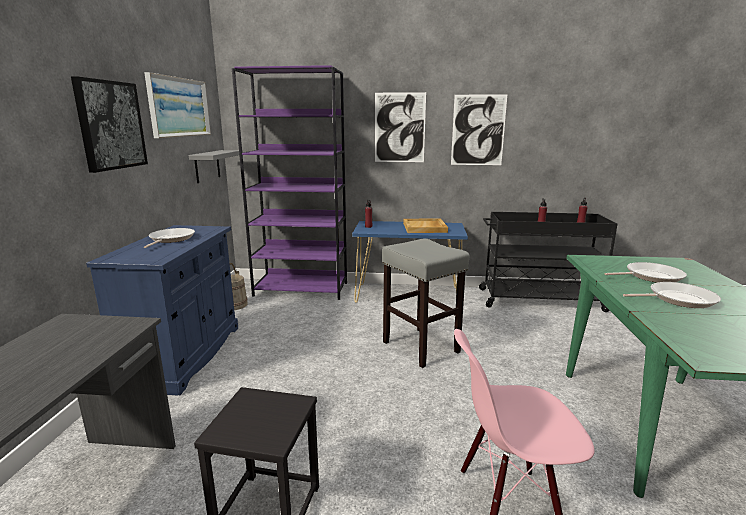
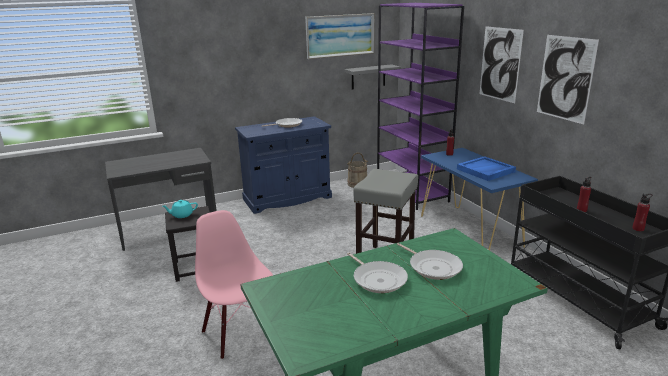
camera: 60 degrees right, 5 degrees up
(110, 125) = (268, 53): picture -> none
(241, 422) = (182, 215): none -> turquoise teapot
(425, 228) = (485, 170): beige tray -> blue tray

